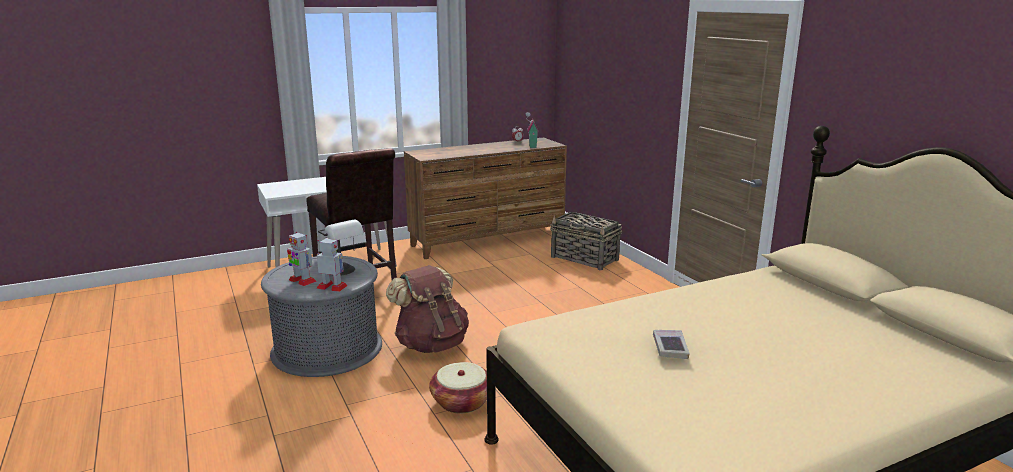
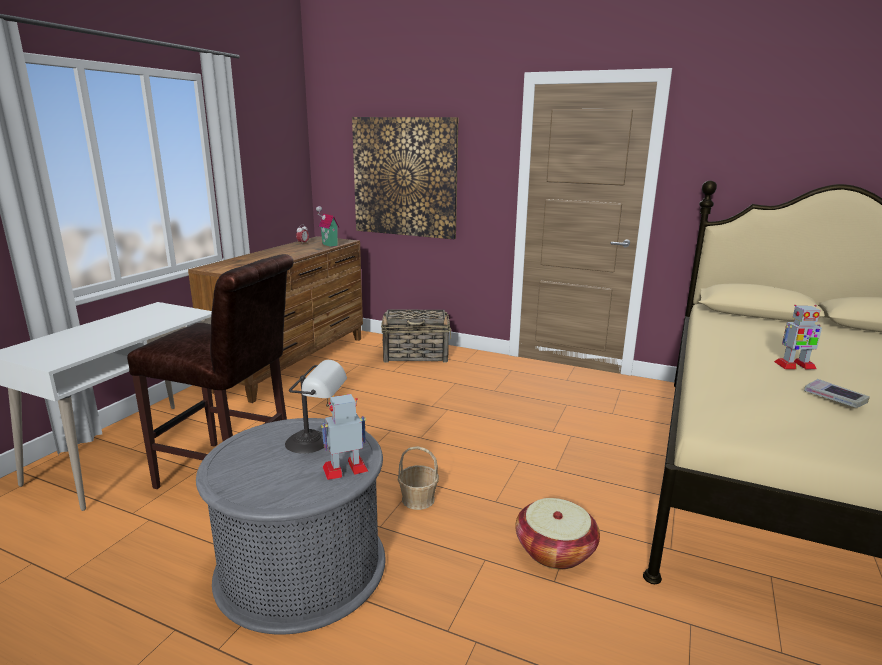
camera: 40 degrees left, 0 degrees up
(302, 280) = (281, 477): toy robot -> toy robot (794, 365)
(431, 344) = (418, 499): brown backpack -> basket
(608, 92) = (404, 177): none -> picture

